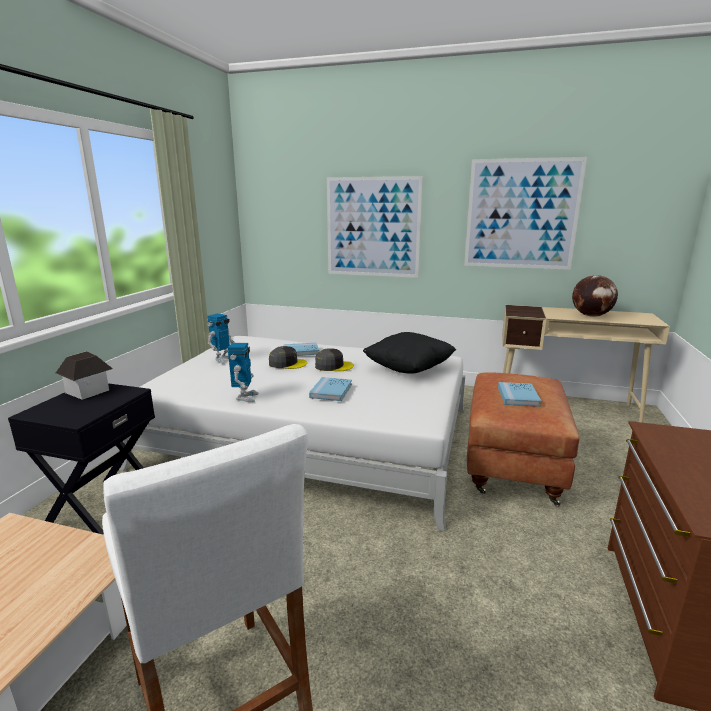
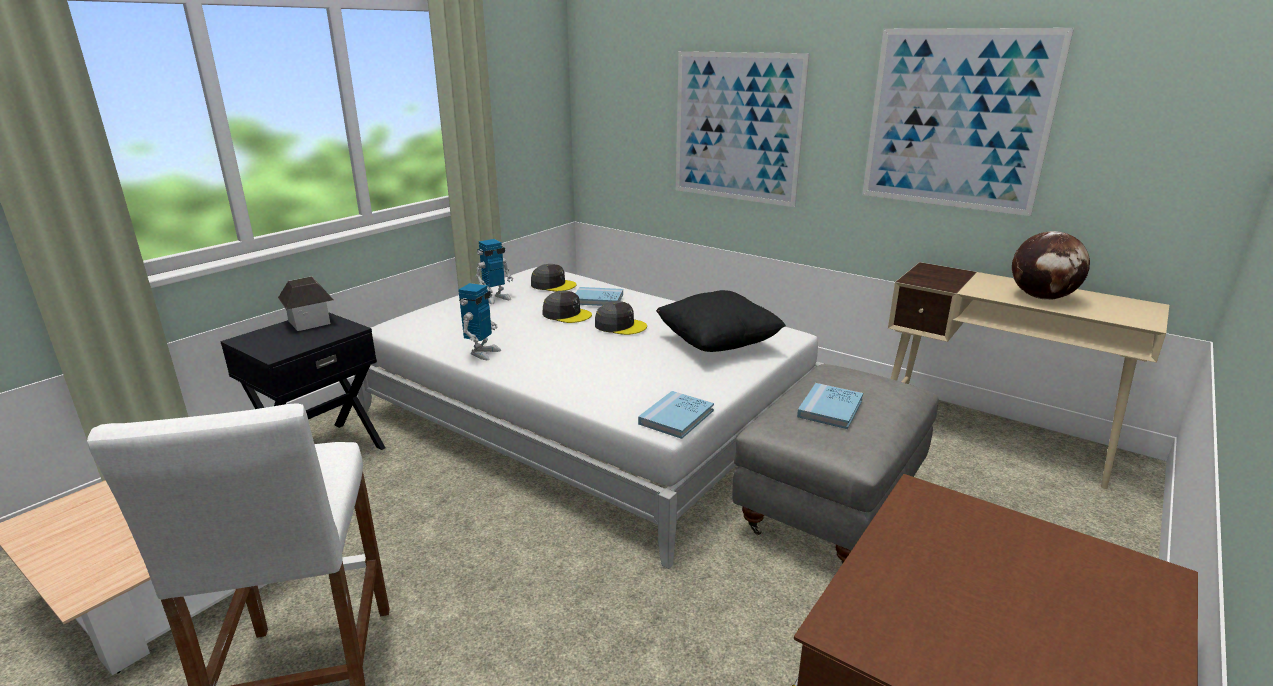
camera: 20 degrees right, 5 degrees up
(260, 346) = (553, 285): none -> grey cap
(331, 391) = (586, 360): blue book -> blue book (676, 417)
(511, 465) = (830, 505): brown ottoman -> grey ottoman

